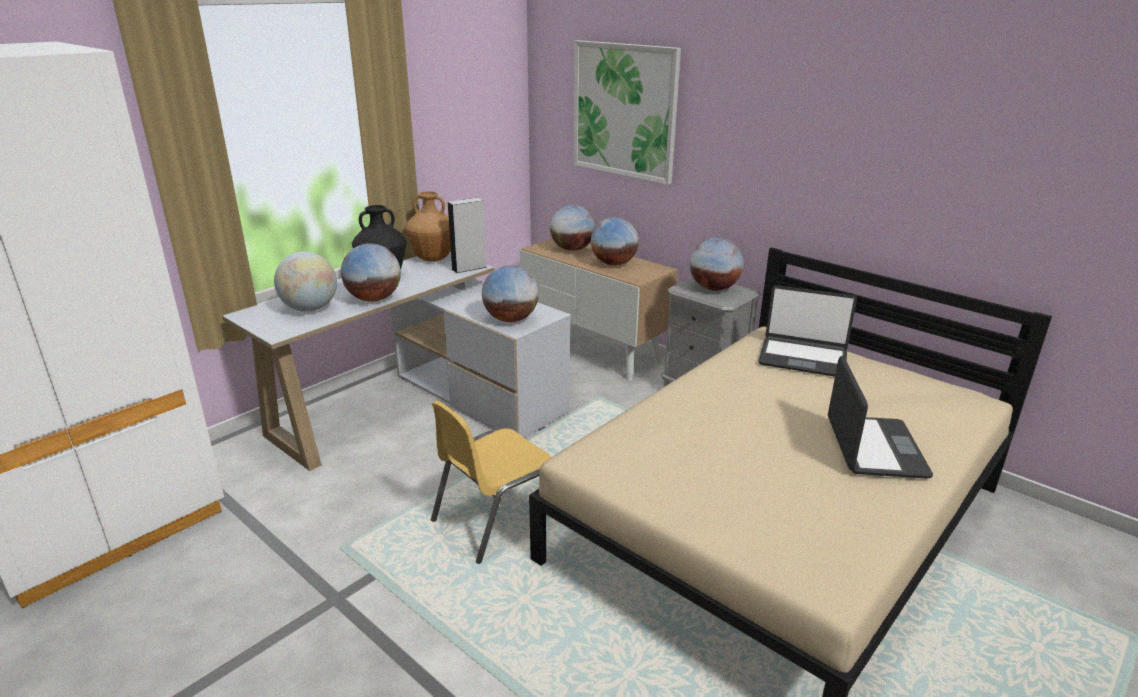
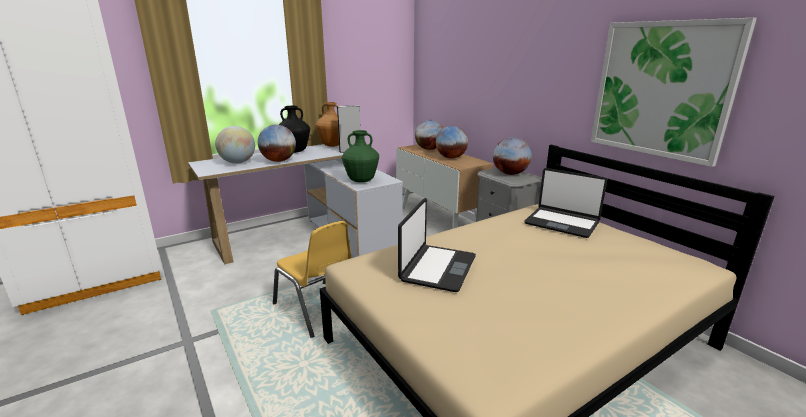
camera: 15 degrees right, 5 degrees down
(497, 518) = (318, 308): yellow chair -> yellow chair turned 105 degrees counterclockwise
(511, 319) = (361, 181): globe -> green vase
(624, 111) = (464, 56): picture -> picture (661, 90)
(874, 448) = (588, 287): laptop -> laptop (437, 268)

